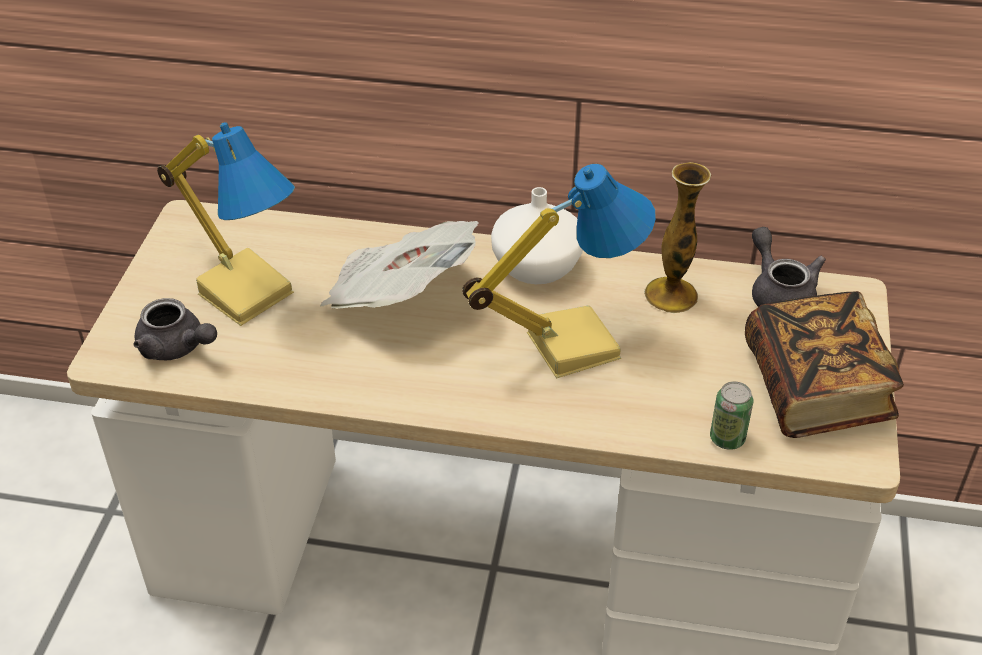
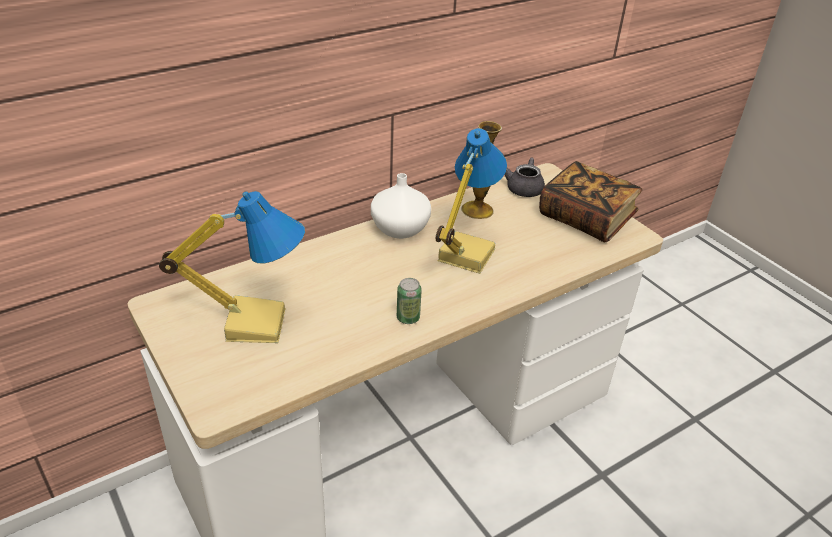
camera: 45 degrees left, 5 degrees down
(177, 348) = (254, 377): grey teapot -> none
(399, 296) = (349, 278): newspaper -> none
(727, 438) = (583, 257): can -> can (408, 318)

